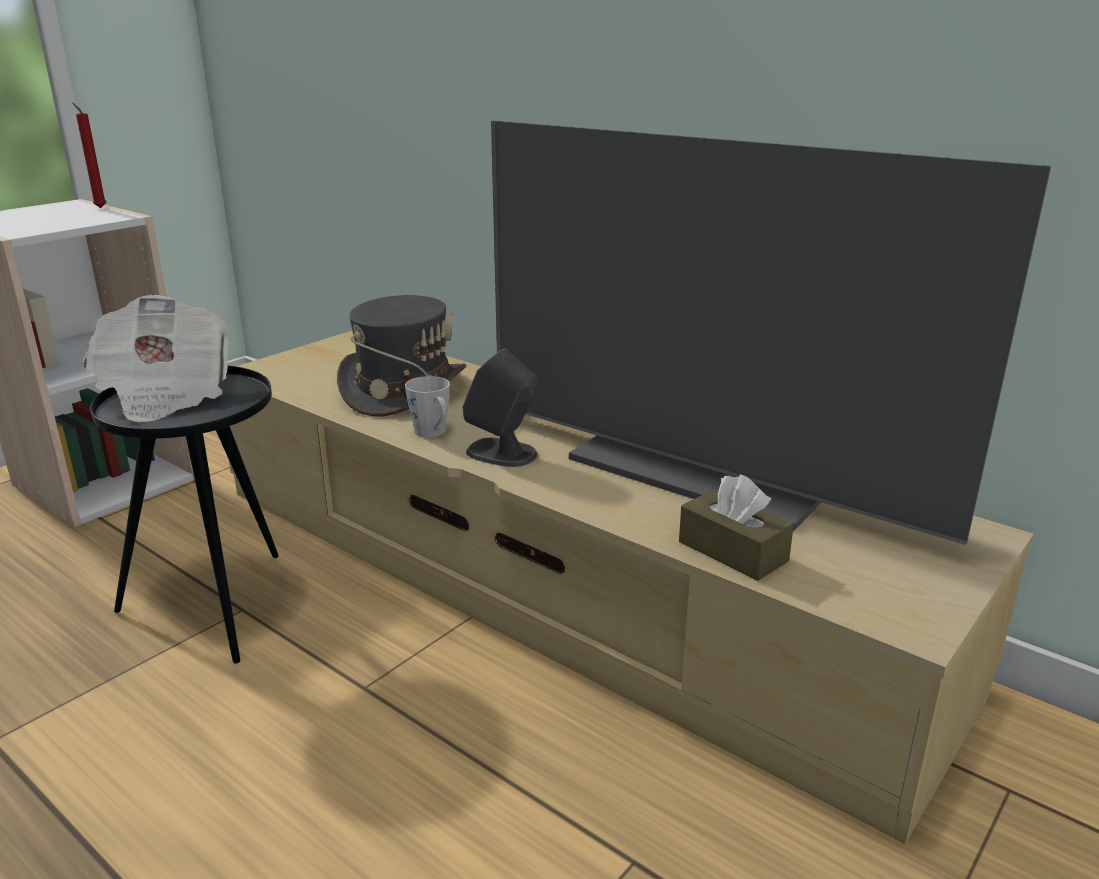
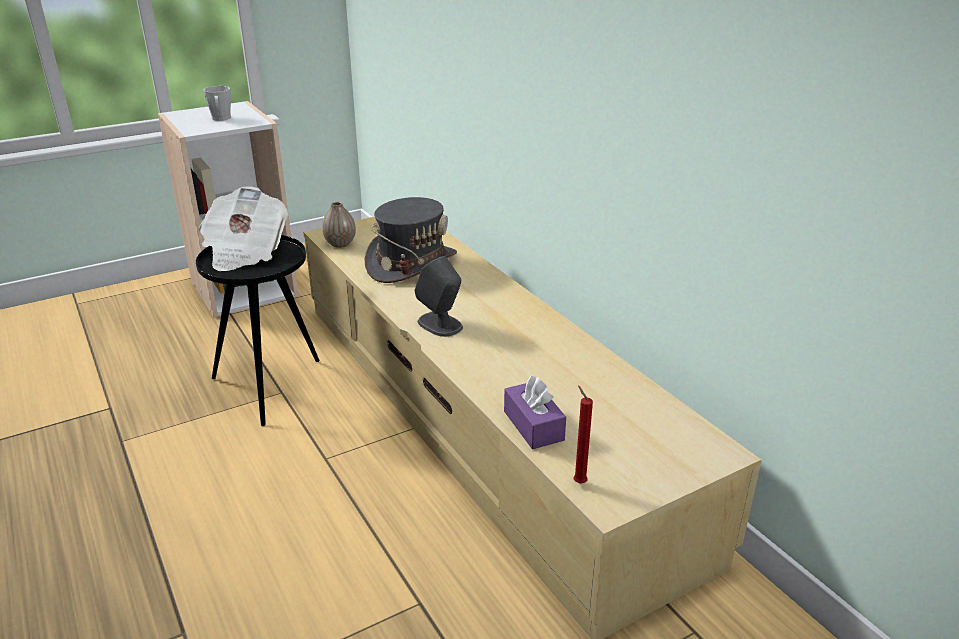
camera: 20 degrees right, 5 degrees up
(99, 207) = (251, 111): red candle -> red candle (578, 482)
(281, 380) = (340, 244): none -> vase
(433, 433) = (407, 301): grey mug -> grey mug (221, 119)
(705, 470) = (565, 363): television -> none
(732, 551) = (533, 426): brown tissue box -> purple tissue box

